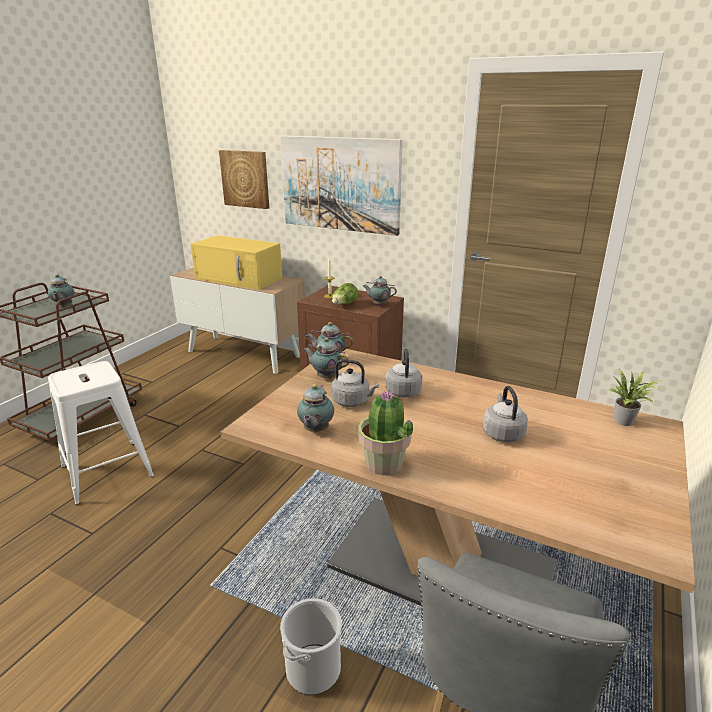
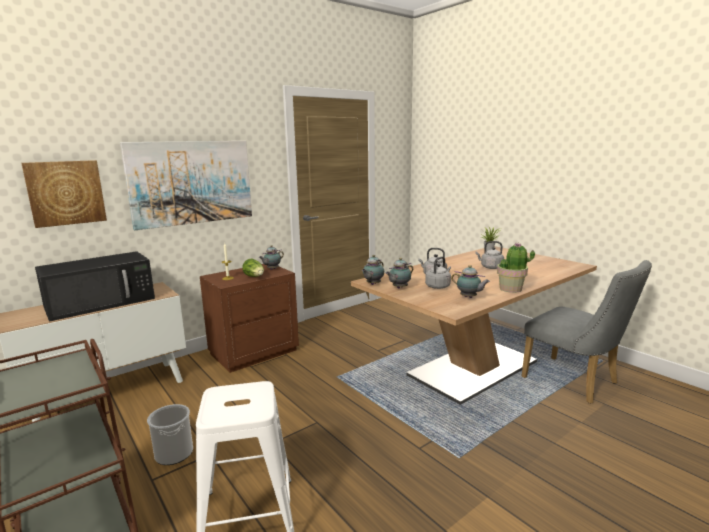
camera: 65 degrees left, 10 degrees down
(64, 306) = (56, 376): teapot -> none
(240, 278) = (102, 302): yellow microwave -> black microwave
(313, 669) = (539, 425): bucket -> bucket (174, 453)

